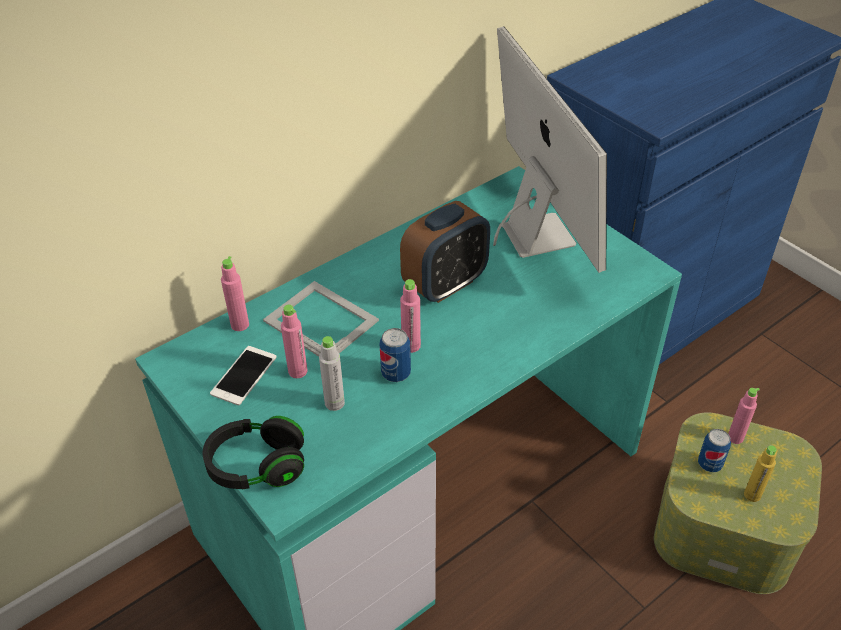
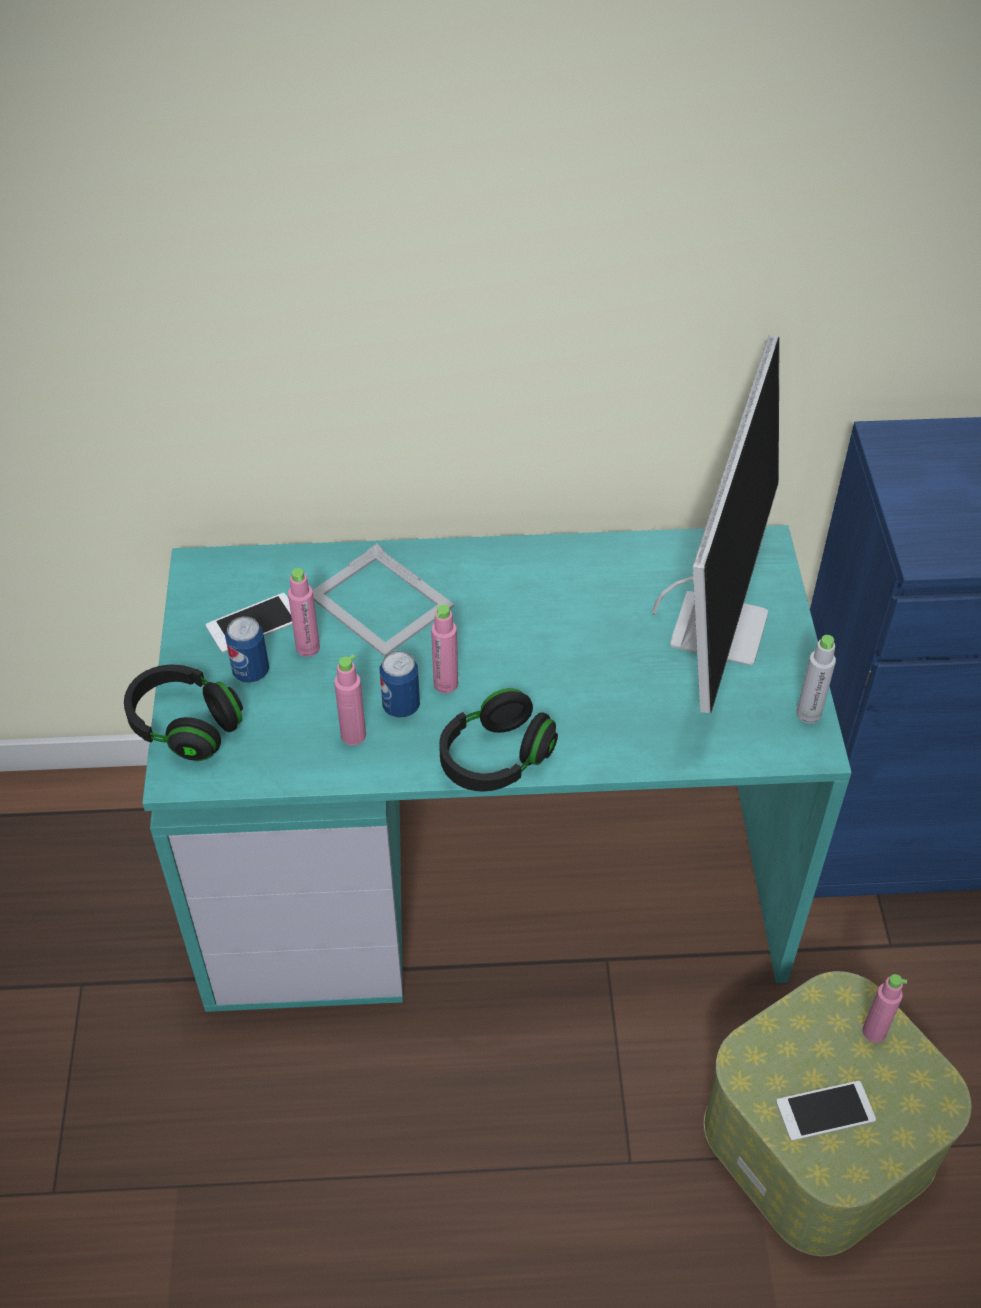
camera: 35 degrees right, 5 degrees up
(240, 325) = (297, 565): pink bottle -> pink bottle (353, 735)
(320, 319) = (381, 602): picture frame -> picture frame turned 150 degrees clockwise
(334, 403) = (312, 703): grey bottle -> grey bottle (808, 714)
(445, 284) = (550, 632): alarm clock -> none
(485, 372) = (495, 758): none -> black headphones
(709, 464) = (807, 1042): can -> can (251, 672)
(752, 495) = (825, 1111): yellow bottle -> phone

